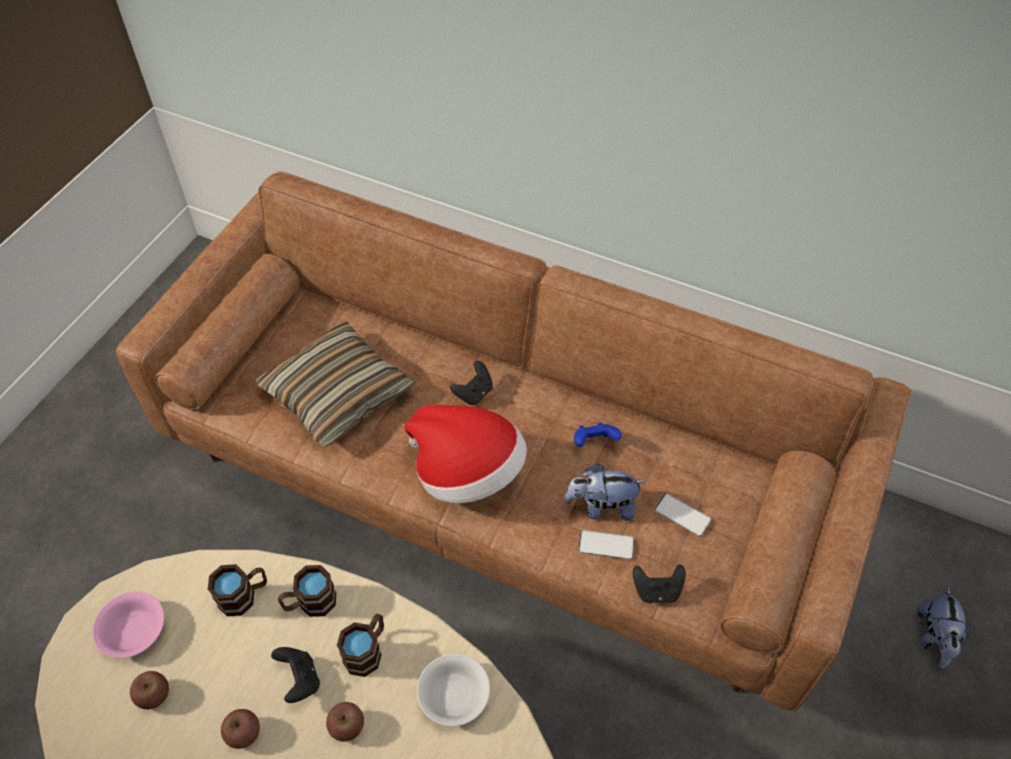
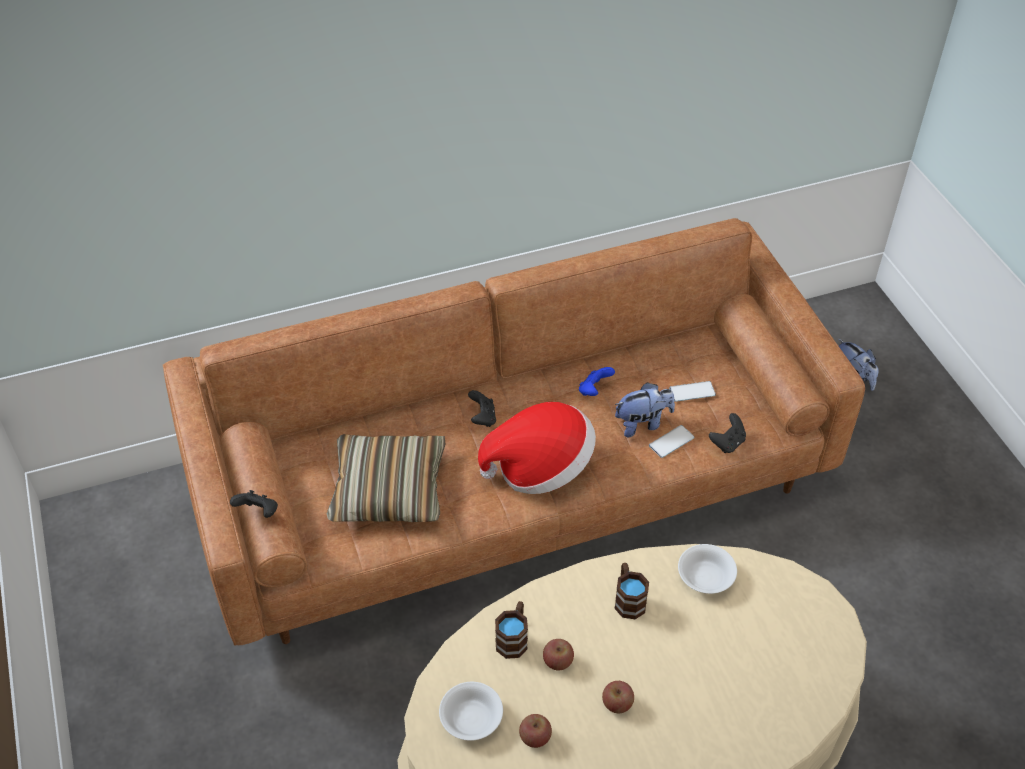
camera: 45 degrees left, 5 degrees down
(134, 632) = (472, 719): pink bowl -> white bowl
(300, 680) = (611, 648): black game controller -> black game controller (258, 512)
(310, 603) = (560, 605): brown mug -> none
(347, 726) = (669, 645): apple -> apple (558, 661)
(601, 507) = (642, 423): plush toy -> plush toy turned 150 degrees counterclockwise

